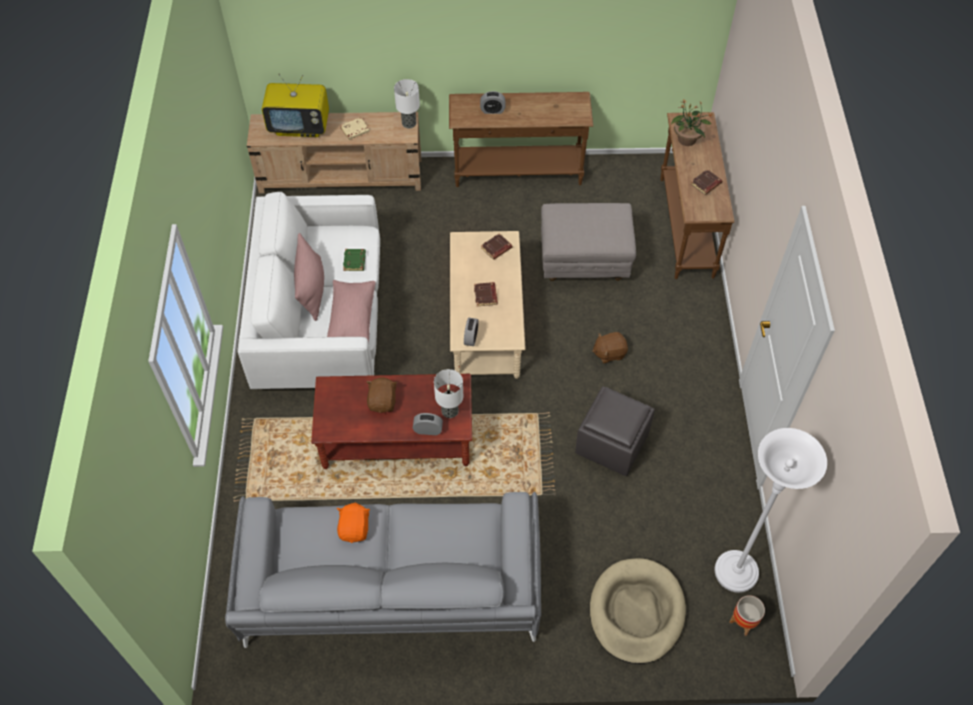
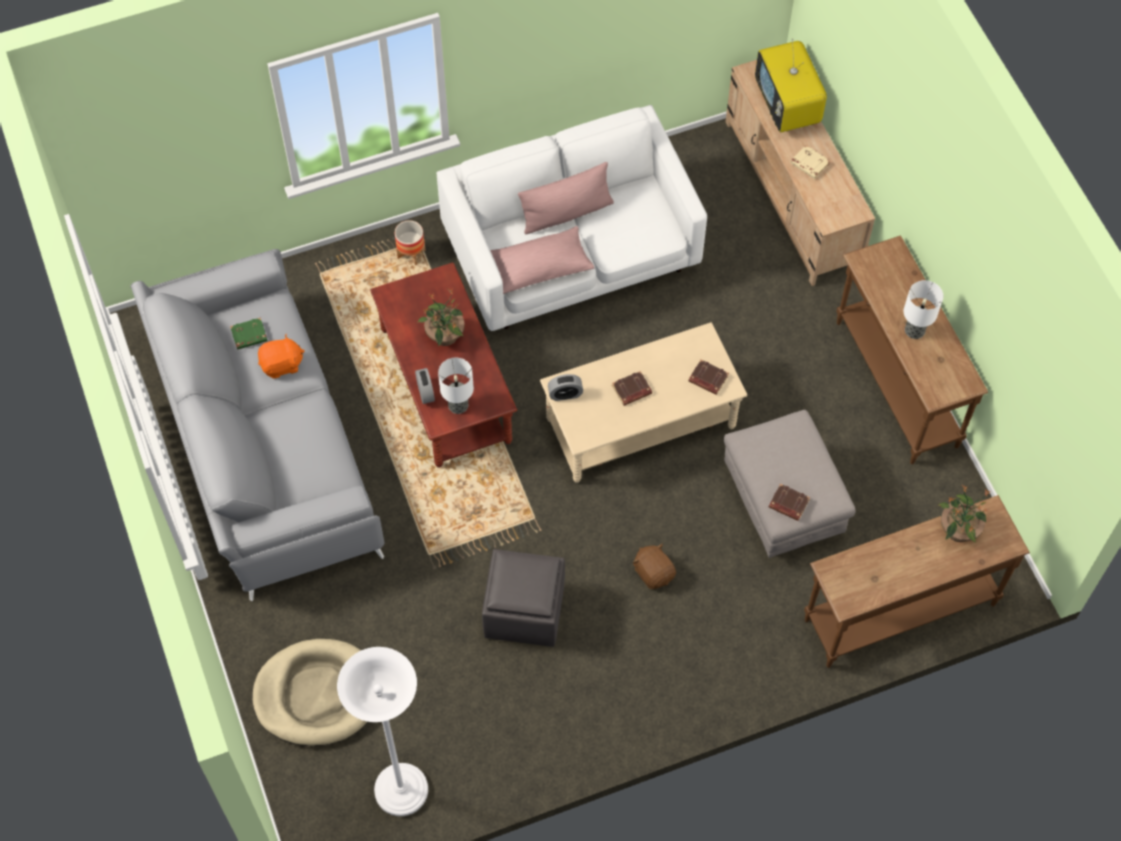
camera: 70 degrees right, 5 degrees up
(355, 261) = (622, 241): green book -> green book (249, 336)
(383, 402) = (445, 336): brown plush toy -> potted plant
(409, 123) = (850, 215): table lamp -> table lamp (915, 330)
(492, 110) = (895, 291): alarm clock -> none
(706, 184) = (888, 572): brown book -> brown book (788, 504)
(743, 621) = (341, 812): planter -> planter (411, 254)

